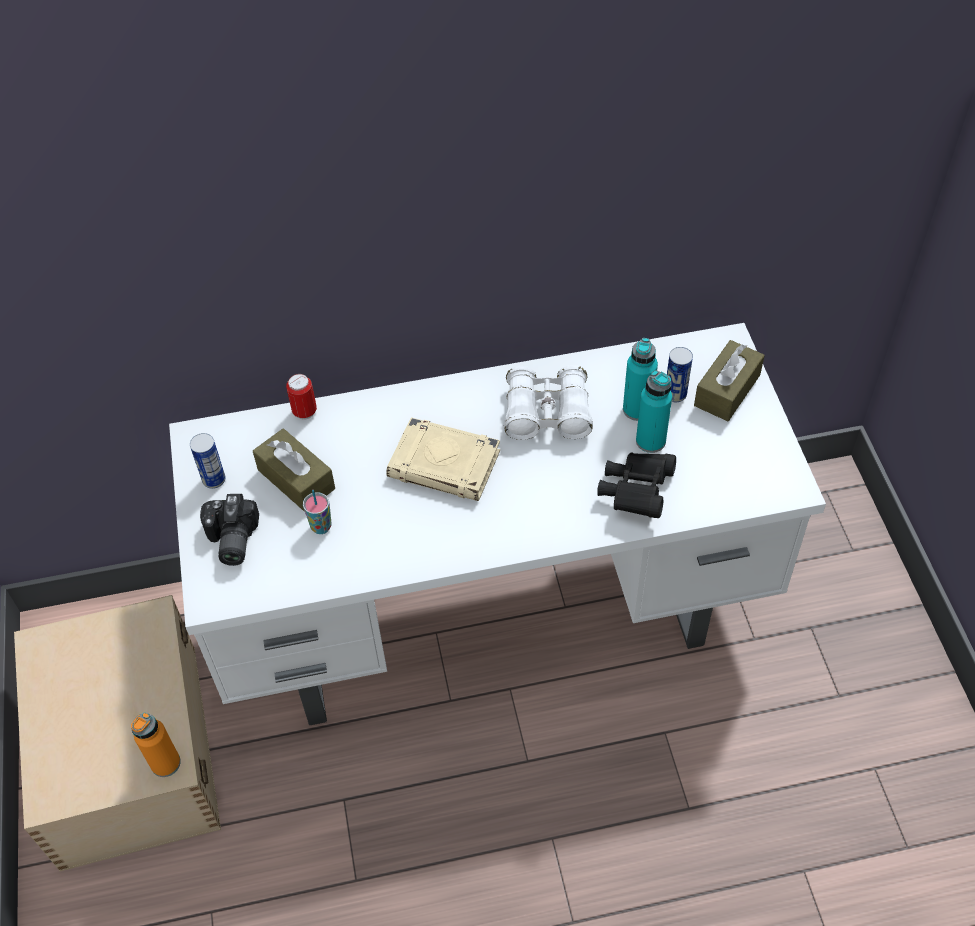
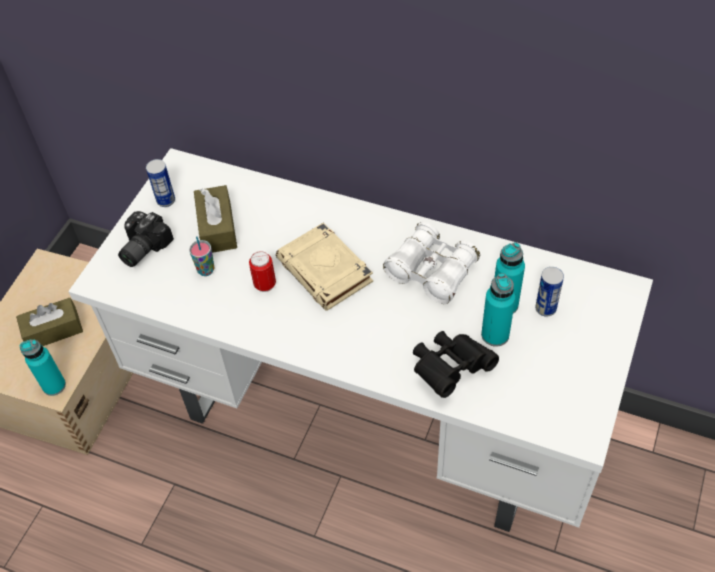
camera: 35 degrees right, 0 degrees up
(165, 763) = (54, 386): orange bottle -> turquoise bottle
(304, 412) = (261, 183): can -> can (265, 285)
(727, 390) = (592, 327): brown tissue box -> brown tissue box (53, 330)

